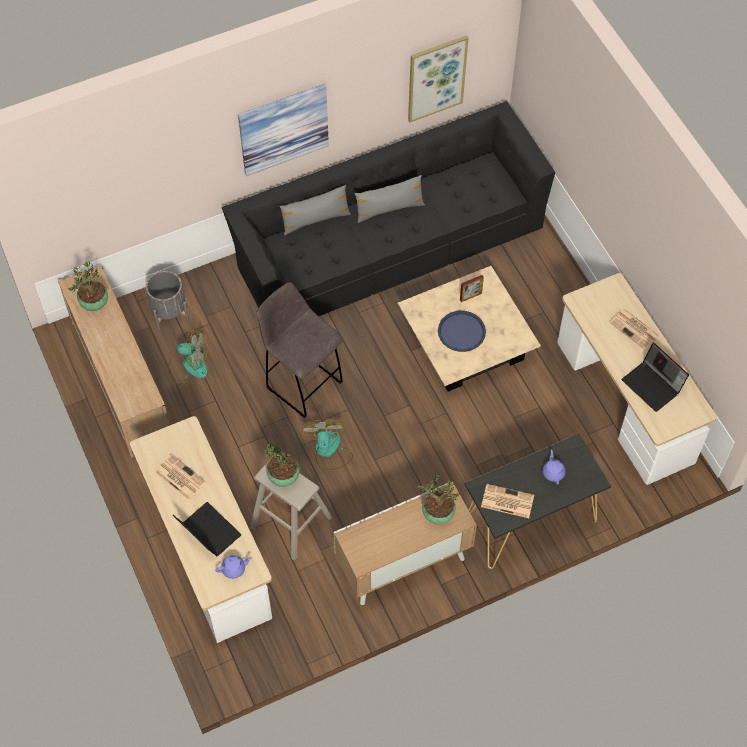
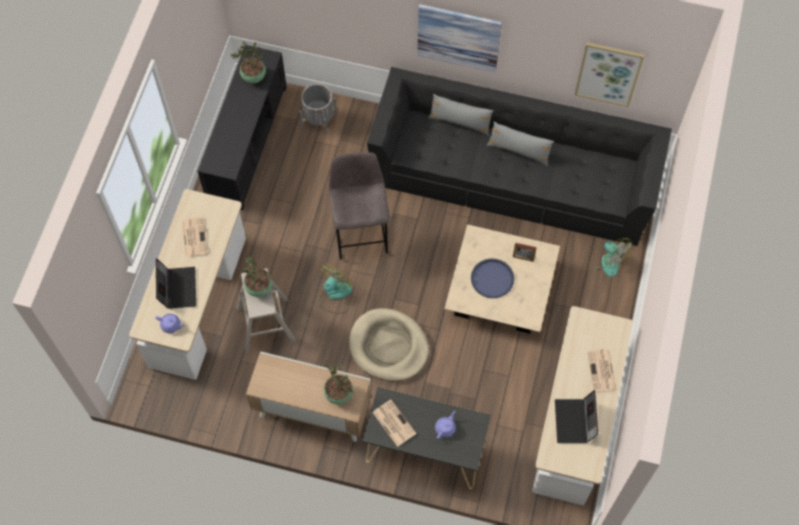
camera: 40 degrees right, 5 degrees up
(121, 378) = (247, 142): beige tv stand -> black tv stand
(188, 366) = (298, 166): fan -> fan (605, 260)
(417, 459) = (388, 346): none -> beige dog bed

